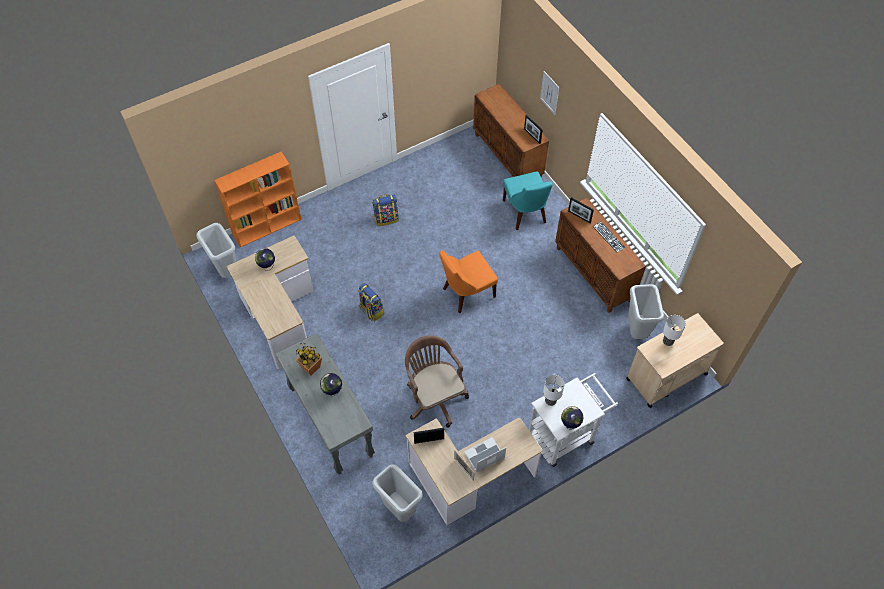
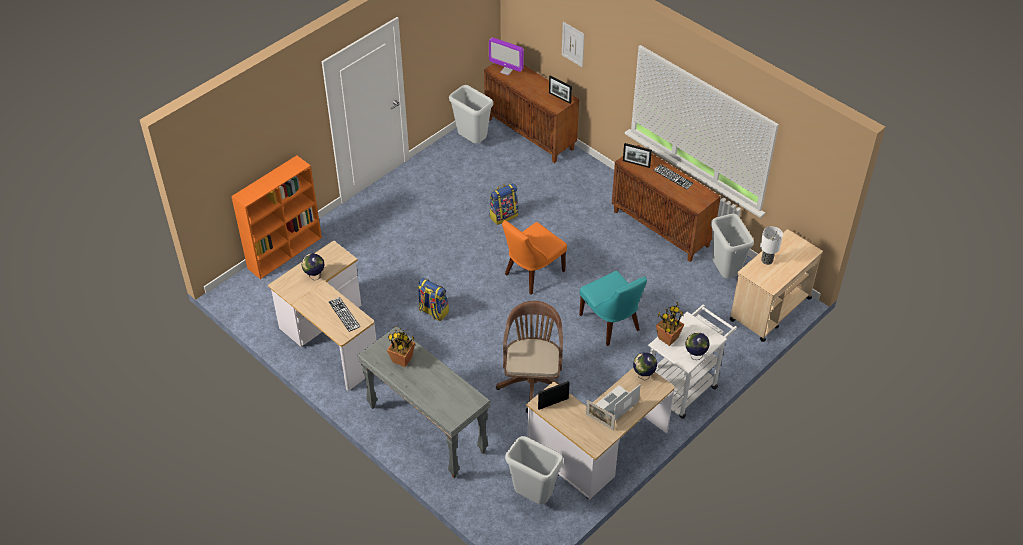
camera: 15 degrees left, 10 degrees down
(227, 271) = (254, 305): grey trash can -> grey trash can (472, 141)
(279, 309) = (344, 314): none -> keyboard
(332, 391) = (434, 377): globe -> globe (643, 376)
(386, 218) = (418, 218): backpack -> backpack (503, 215)
(434, 397) = (532, 380): brown office chair -> brown office chair turned 45 degrees clockwise
(493, 100) = (506, 71): none -> monitor
(525, 213) = (568, 184): turquoise chair -> turquoise chair (611, 324)
(551, 401) = (668, 338): table lamp -> potted plant

